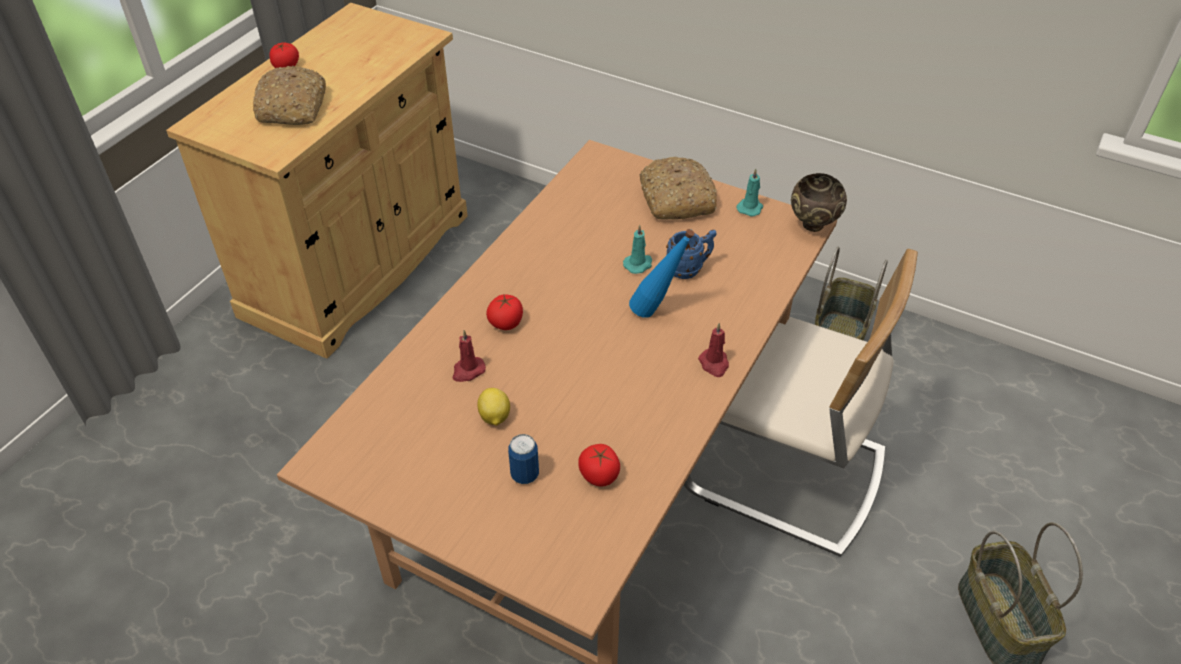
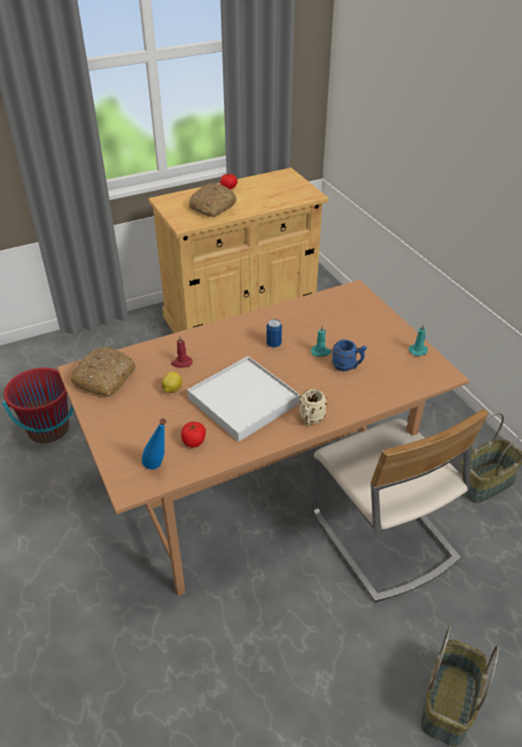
camera: 35 degrees right, 5 degrees down
(199, 586) = (48, 429): none -> red bucket
(506, 323) = (222, 349): tomato -> none
(525, 474) = (159, 422): can -> can (274, 344)
(607, 383) = (243, 401): none -> white tray
(657, 312) = (306, 380): blue bottle -> blue bottle (159, 469)
(675, 198) = (377, 328): bread -> bread (105, 377)
(714, 364) = (310, 420): red candle -> beige mug
(813, 226) = (448, 377): brown bowl -> none

